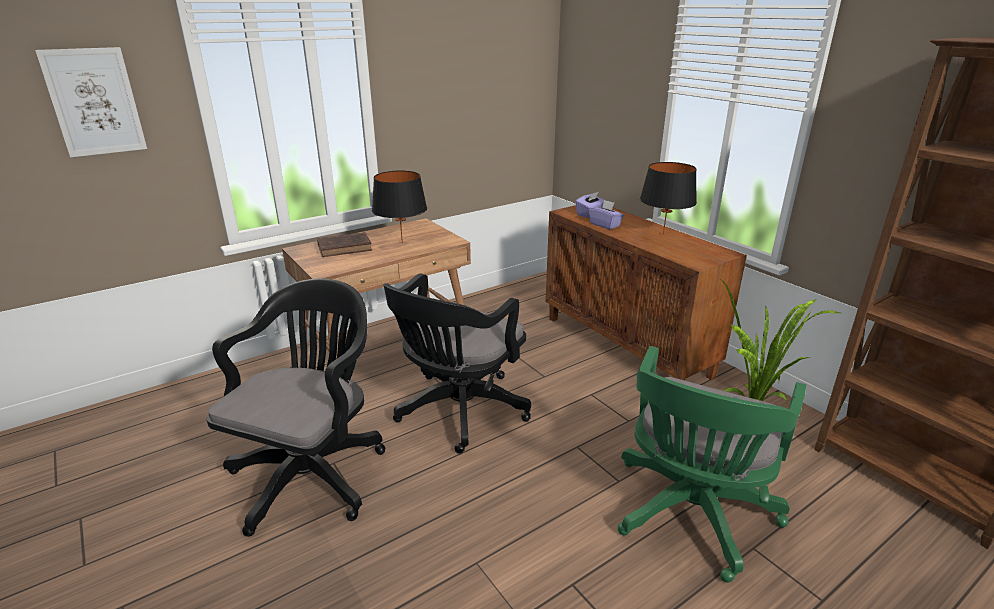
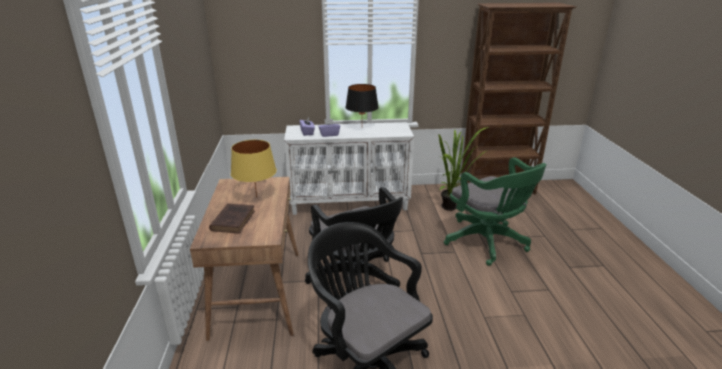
camera: 60 degrees left, 0 degrees up
(94, 102) = (54, 173): picture -> none
(402, 243) = (257, 198): black table lamp -> yellow table lamp
(627, 346) = (350, 203): brown cabinet -> white cabinet

